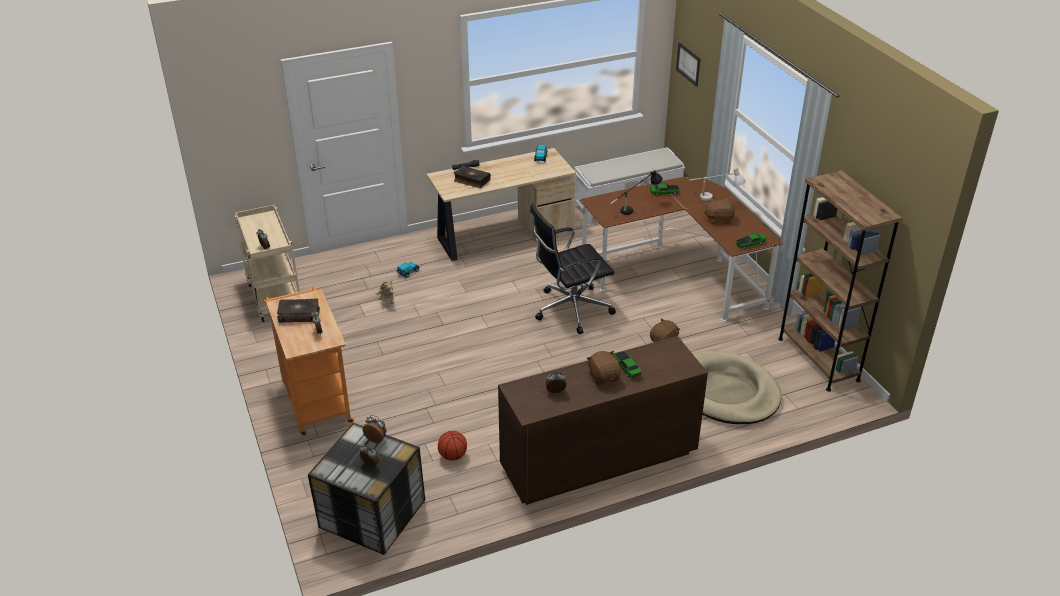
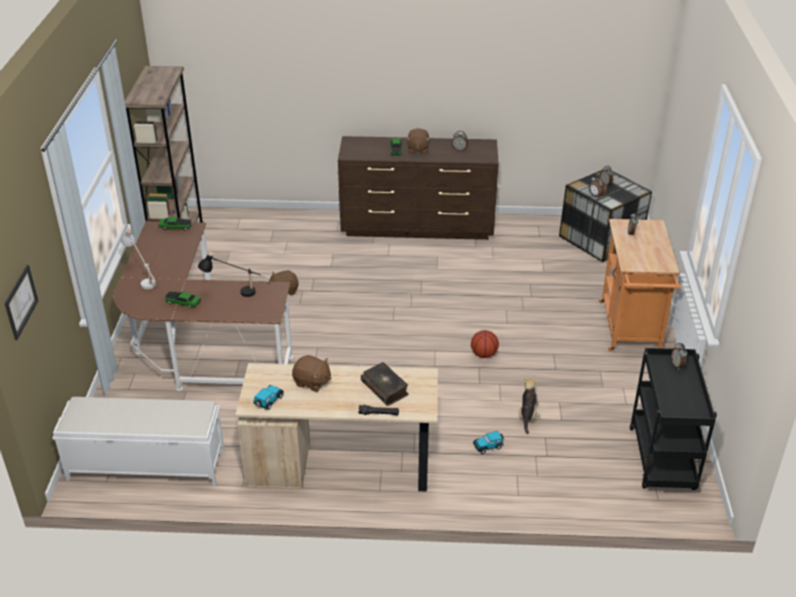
camera: 155 degrees left, 0 degrees up
(273, 297) = (663, 461): beige cart -> black cart
(299, 315) = (647, 251): book -> none
(453, 456) = (525, 257): basketball -> basketball (484, 354)
(570, 309) = (341, 345): black office chair -> none
(718, 219) = (169, 258): brown plush toy -> brown plush toy (312, 382)
(727, 392) = (278, 241): beige dog bed -> none

